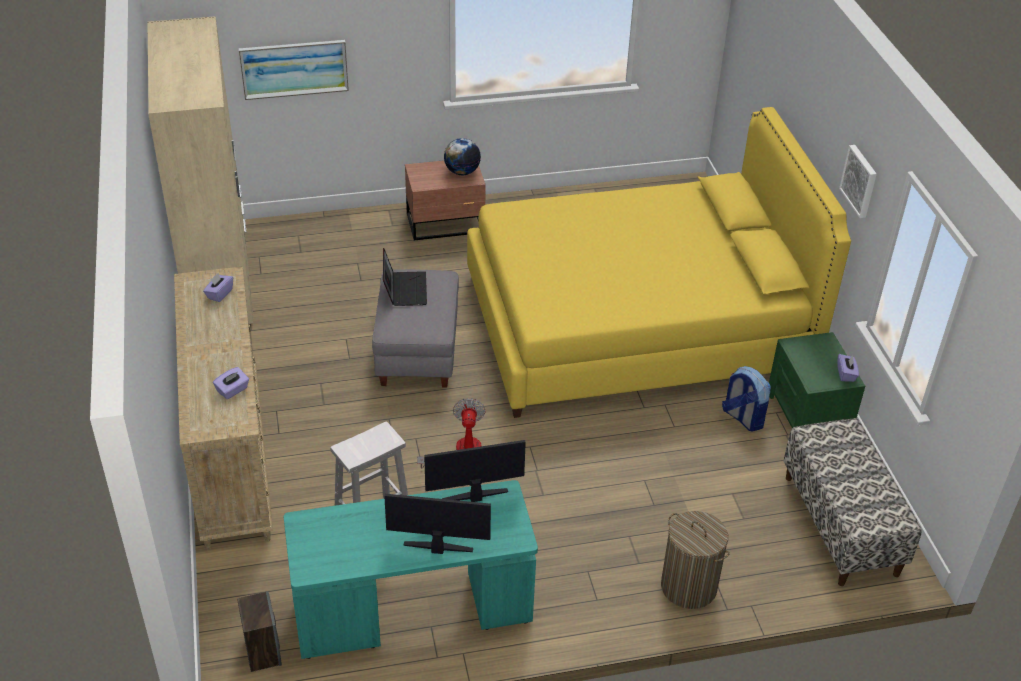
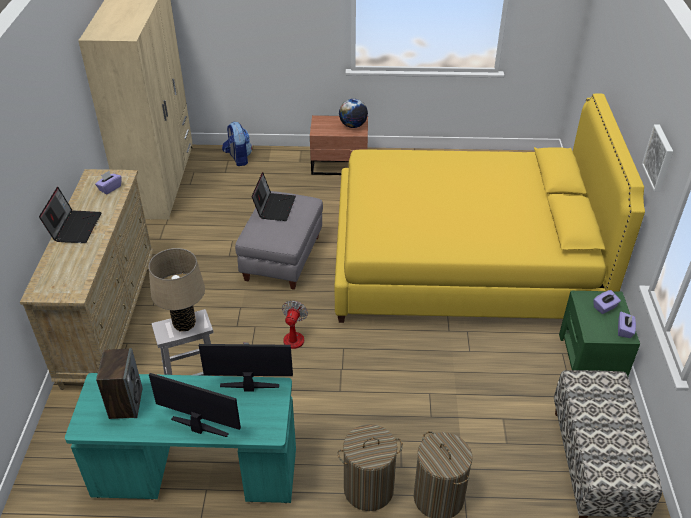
camera: 15 degrees right, 0 degrees up
(200, 347) = (74, 227): none -> laptop
(232, 390) = (82, 264): purple tissue box -> purple tissue box (605, 307)
(262, 651) = (65, 484): speaker -> speaker (125, 403)
(294, 68) = (230, 30): picture -> none
(370, 442) = (184, 324): none -> beige table lamp
(611, 592) = (368, 489): none -> laundry basket
(742, 418) = (531, 353): backpack -> backpack (238, 159)

